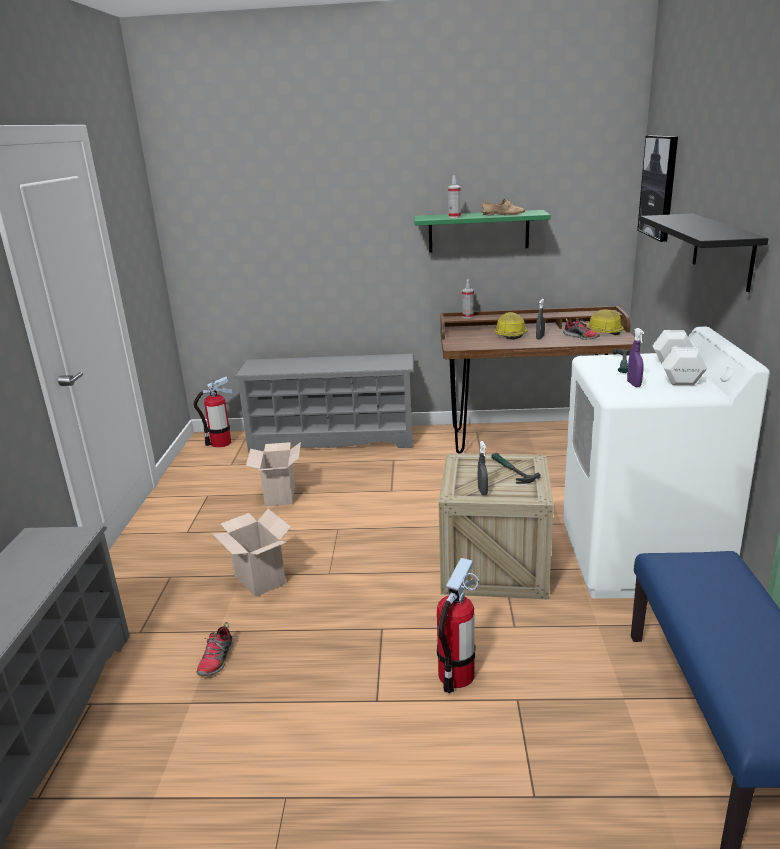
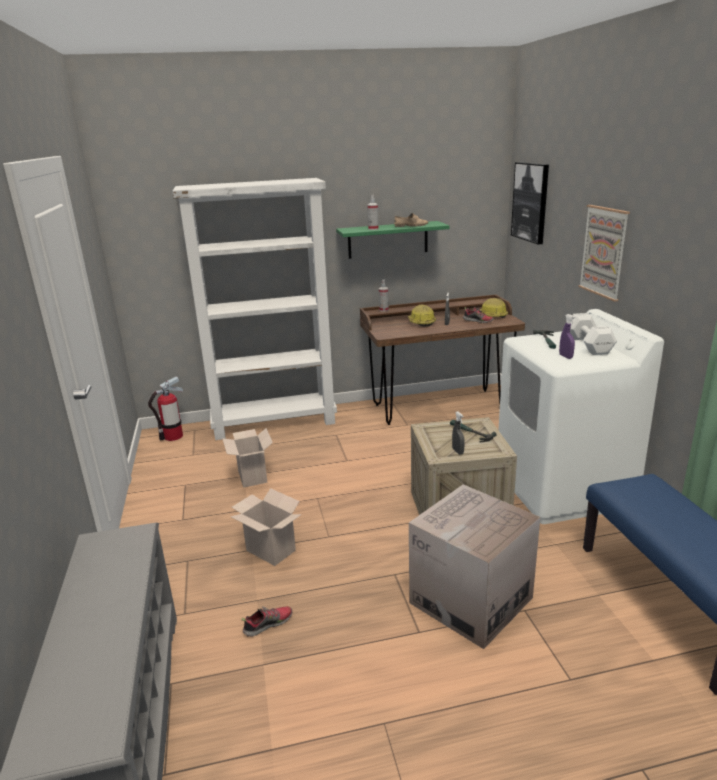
camera: 15 degrees left, 0 degrees up
(217, 659) = (268, 624): shoe -> shoe turned 120 degrees counterclockwise
(333, 439) = (275, 422): grey shoe rack -> white bookcase
(456, 675) = (470, 600): fire extinguisher -> cardboard box
(722, 250) = (604, 251): black shelf -> picture

